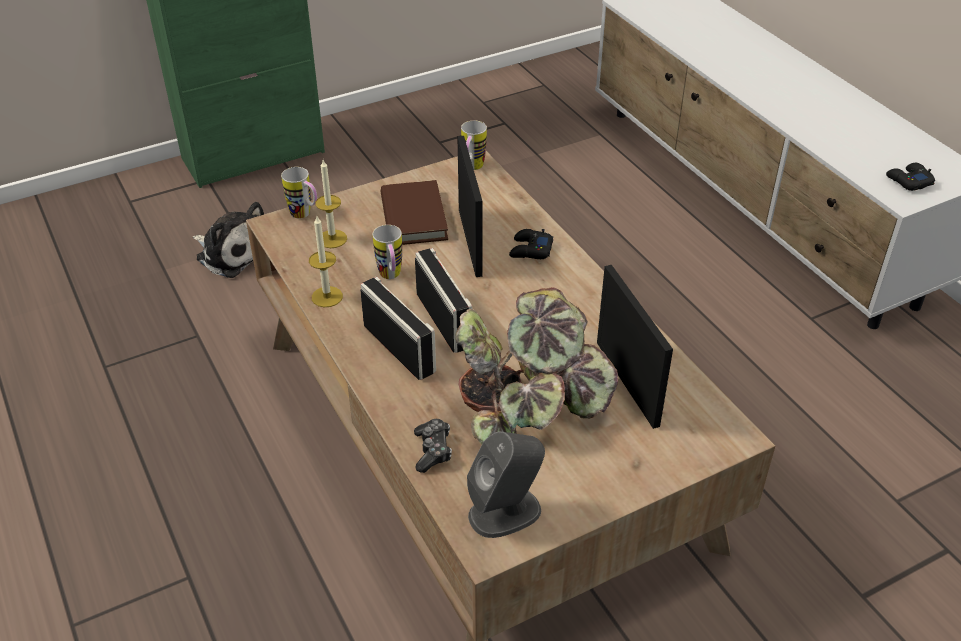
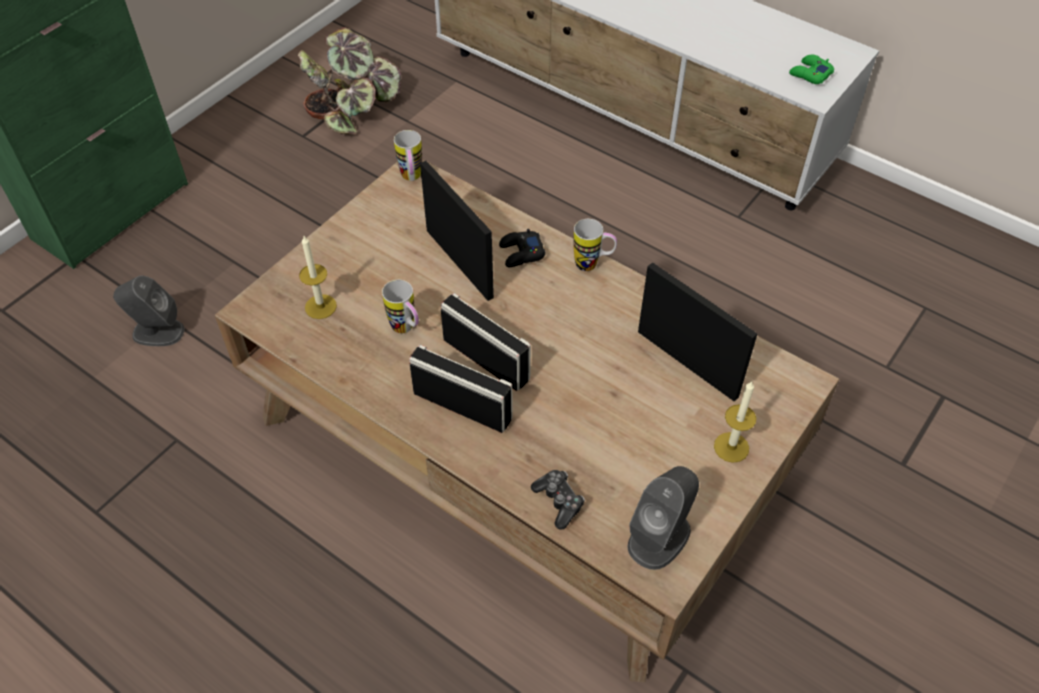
camera: 25 degrees left, 10 degrees up
(233, 252) = (157, 332): plush toy -> grey speaker
(305, 215) = (275, 288): mug -> mug (593, 265)
(327, 297) = (356, 374): candle -> candle (731, 447)
(413, 217) = (387, 254): brown book -> none
(529, 407) = (617, 422): potted plant -> potted plant (352, 108)
(908, 181) = (810, 74): black game controller -> green game controller

